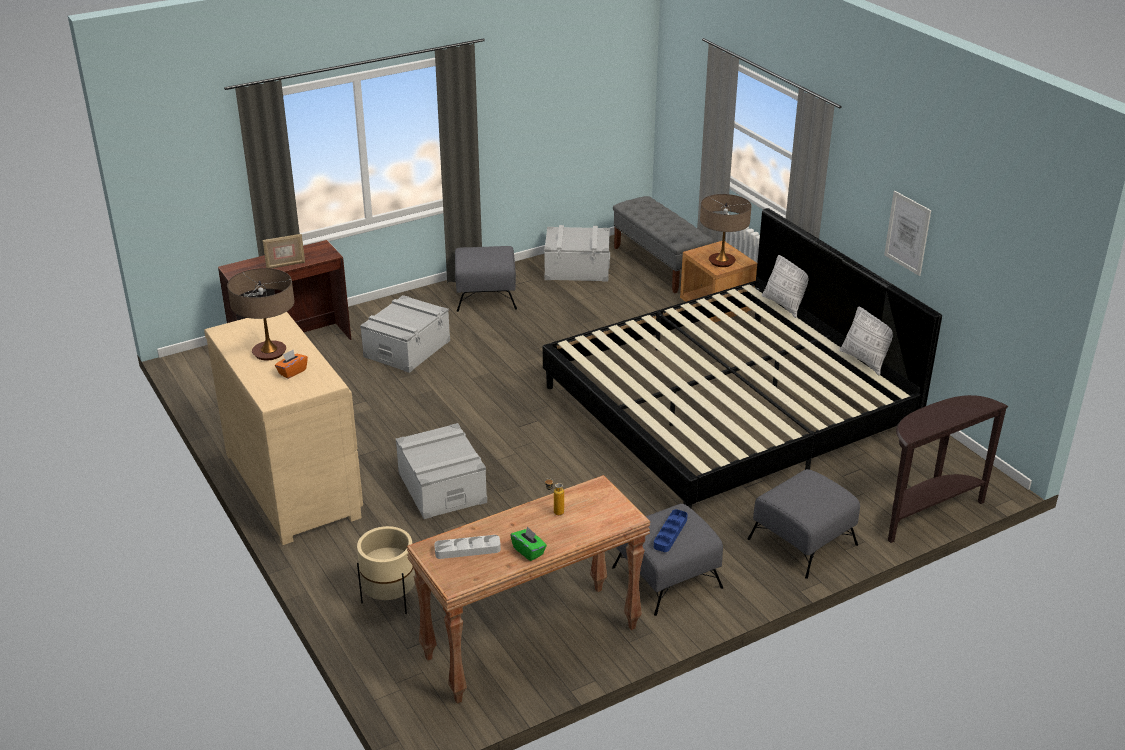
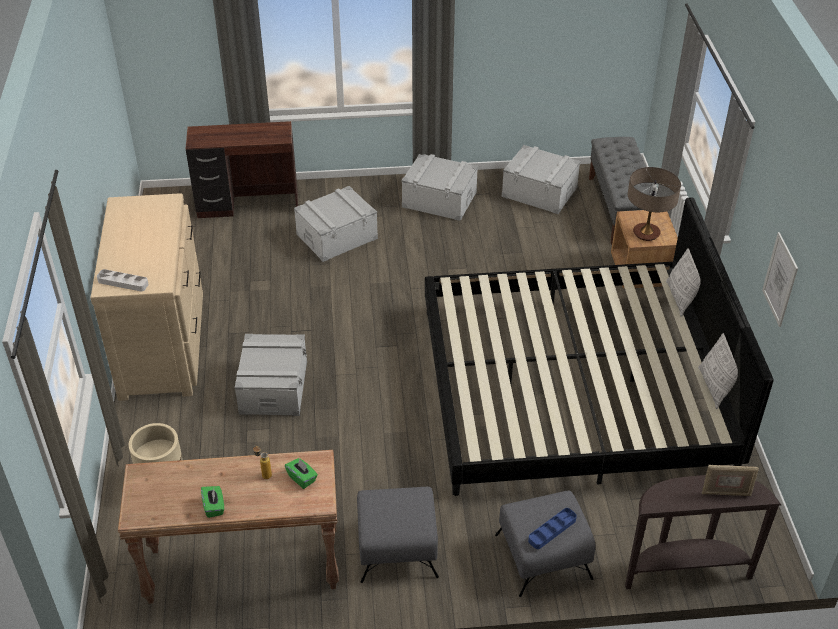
camera: 25 degrees right, 10 degrees up
(269, 352) = (138, 237): table lamp -> none
(285, 265) = (240, 139): picture frame -> picture frame (726, 493)
(292, 372) = (141, 262): orange tissue box -> none
(467, 550) = (168, 486): grey tray -> grey tray (123, 282)
(486, 295) = (439, 199): grey ottoman -> grey storage box
(594, 504) = (302, 478): none -> green tissue box
(670, 533) = (393, 516): blue tray -> blue tray (552, 530)

